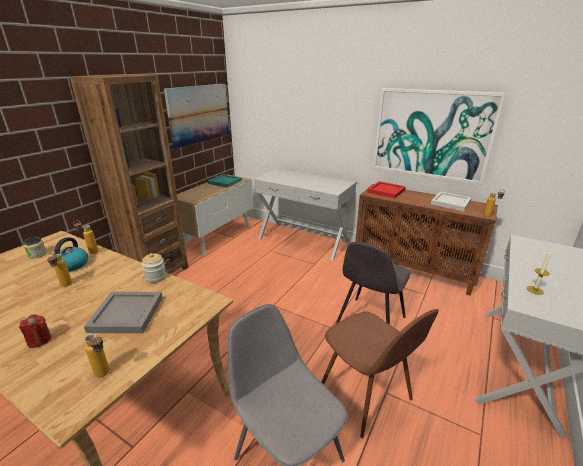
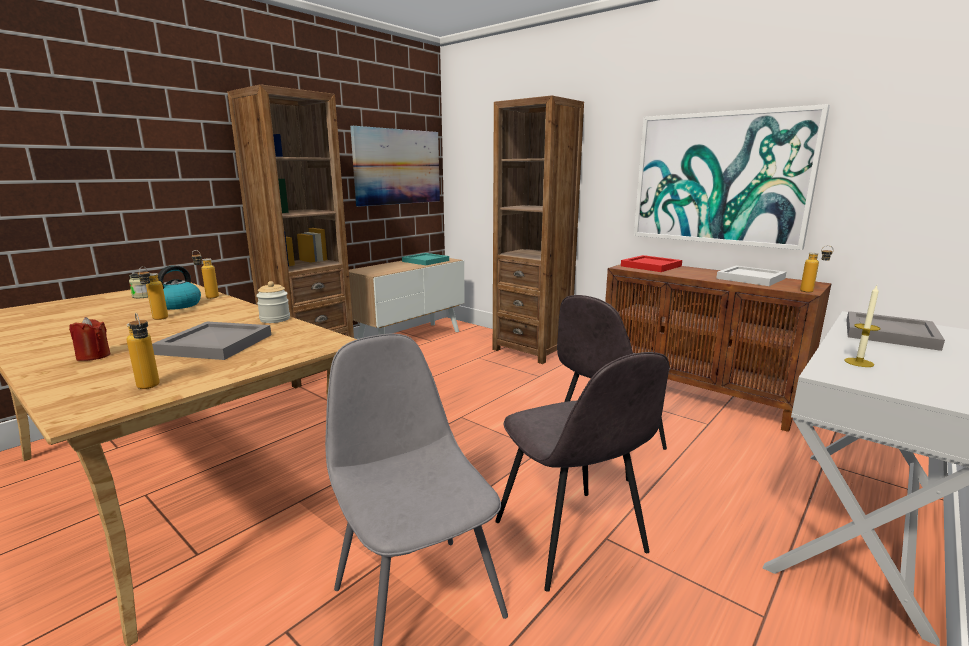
camera: 10 degrees right, 10 degrees down
(303, 240) = (532, 349): white console table -> brown bookcase
(366, 396) = (571, 539): brown chair -> grey chair
(543, 257) = (891, 334): none -> grey tray

